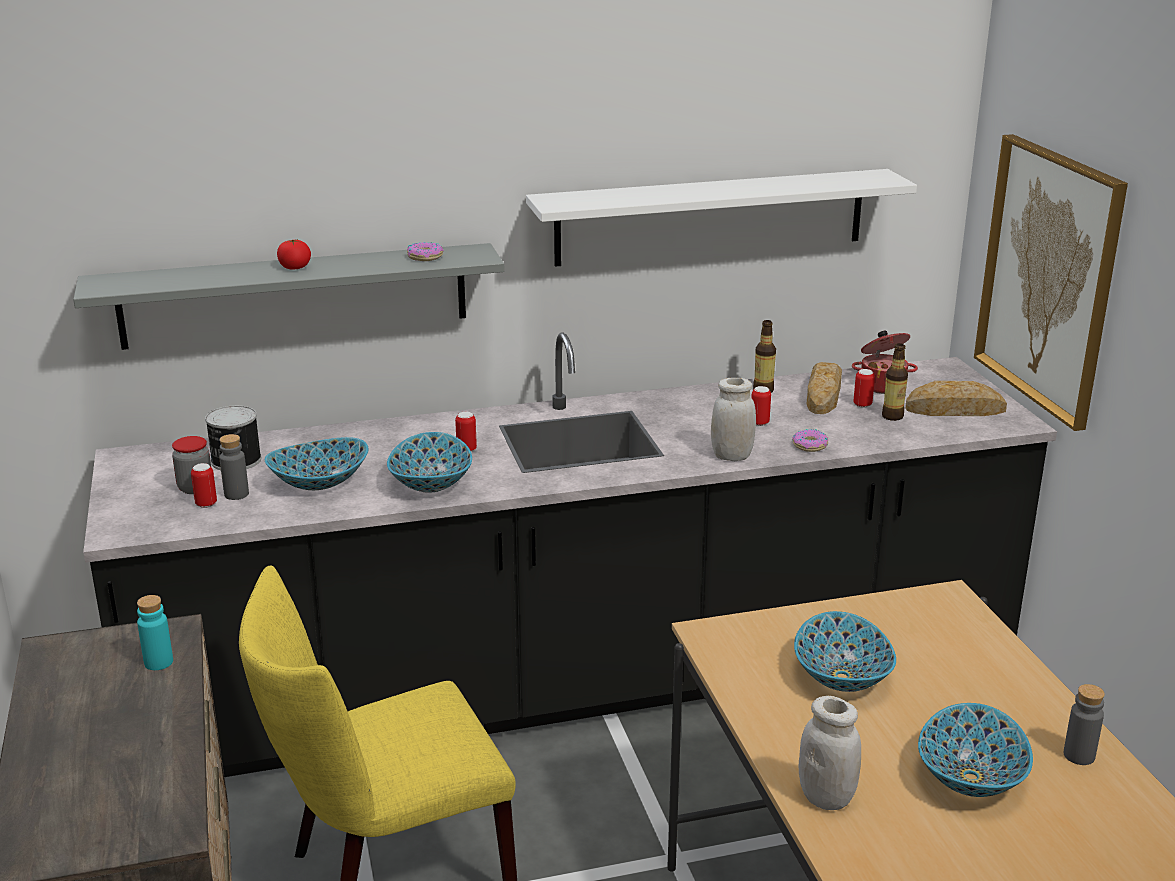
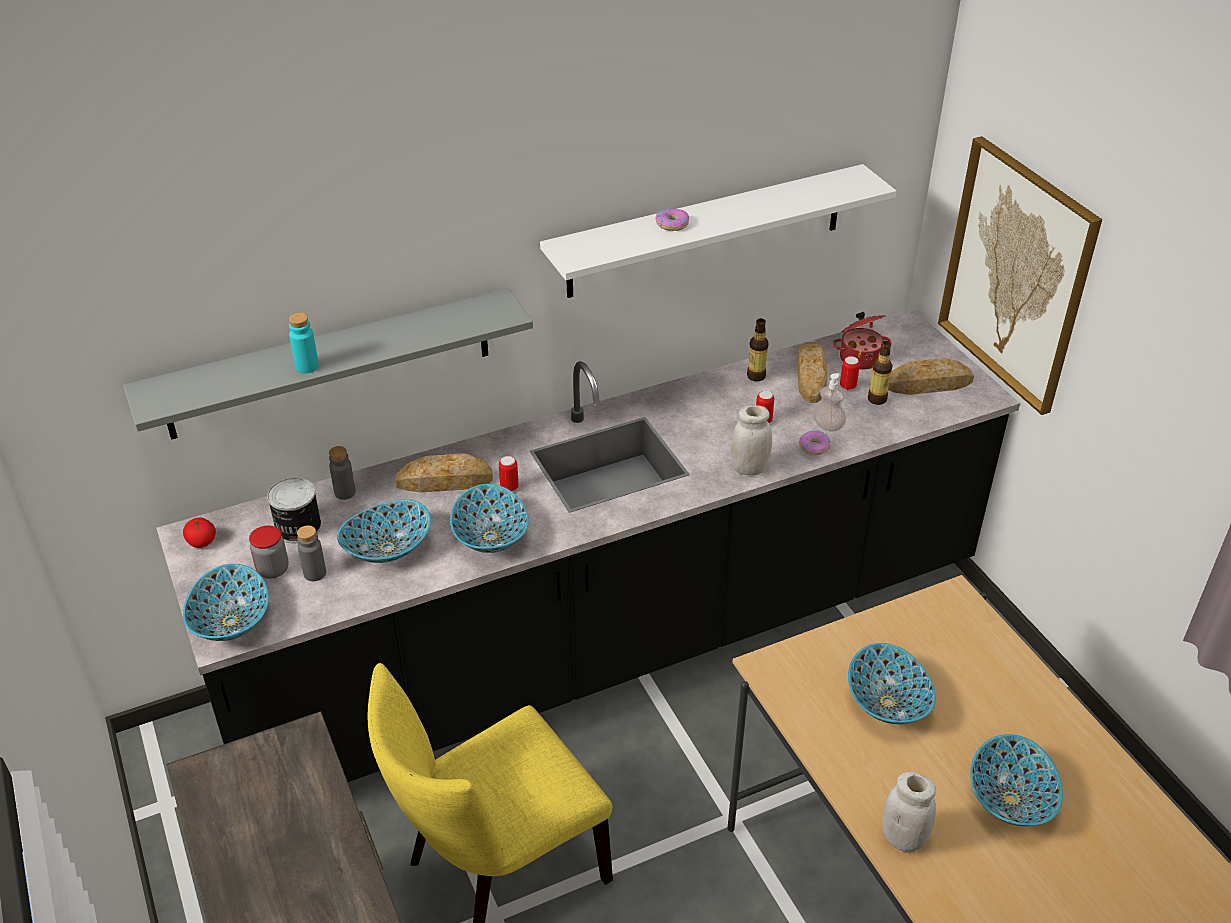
camera: 10 degrees left, 15 degrees up
(135, 521) = (232, 622): none -> bowl
(158, 662) = (304, 776): turquoise bottle -> turquoise bottle (307, 366)
(206, 504) = (291, 590): can -> none
(294, 267) = (334, 349): tomato -> tomato (201, 542)
(401, 440) = (444, 481): none -> bread
(425, 257) = (454, 319): donut -> donut (672, 224)
(830, 431) = (827, 426): none -> soap dispenser
(1079, 755) = (1089, 763): grey bottle -> grey bottle (345, 492)

